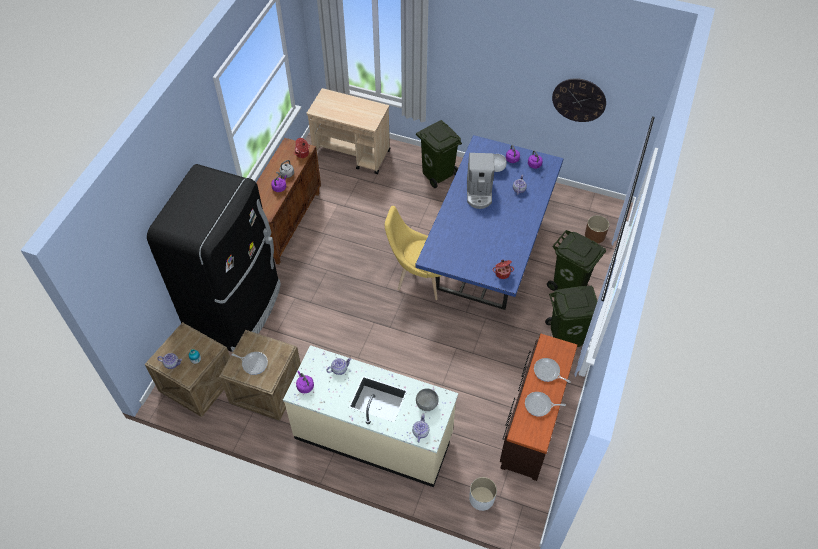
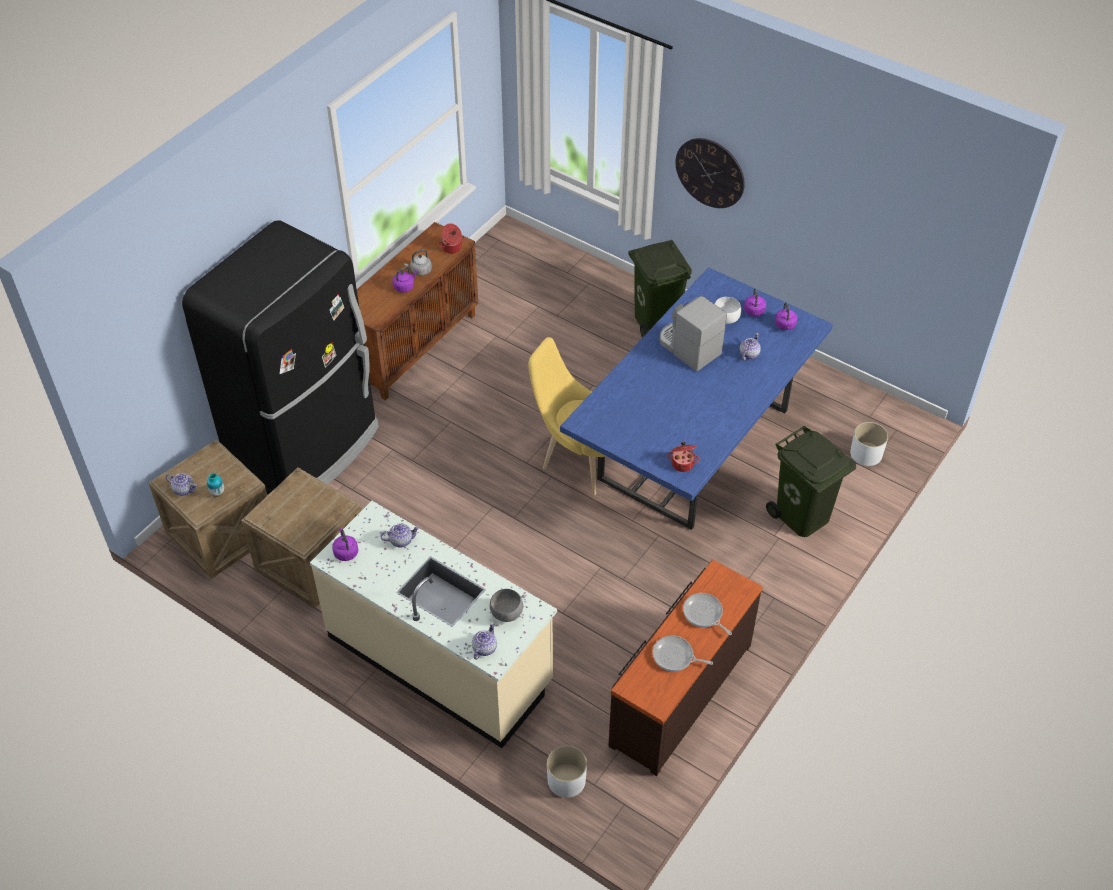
camera: 15 degrees right, 5 degrees down
(253, 363) = (293, 513): frying pan -> none
(352, 154) = (540, 271): beige cart -> none
(479, 192) = (688, 347): coffee machine -> coffee machine turned 120 degrees clockwise
(566, 336) = (772, 587): green trash can -> none
(579, 100) = (867, 238): wall clock -> wall clock (710, 173)
(595, 235) = (866, 454): brown planter -> white planter

